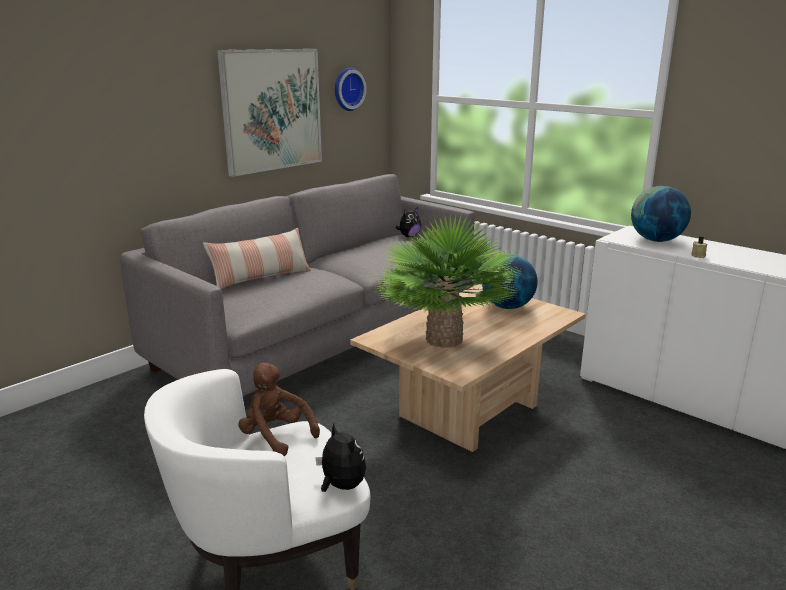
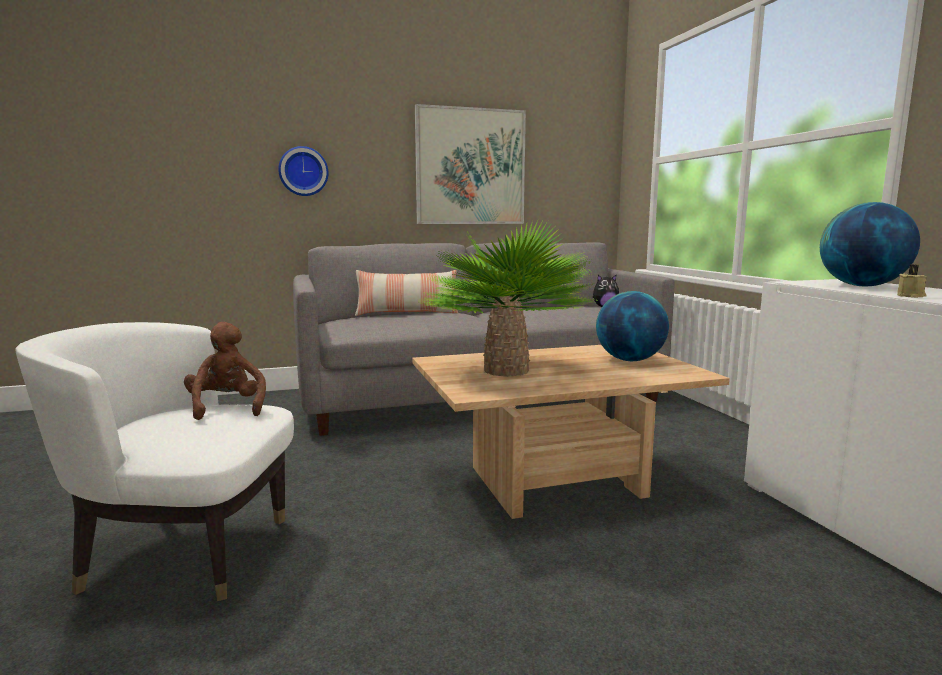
camera: 30 degrees right, 10 degrees down
(341, 486) = (202, 453): plush toy -> none
(347, 89) = (563, 155): wall clock -> wall clock (303, 171)

